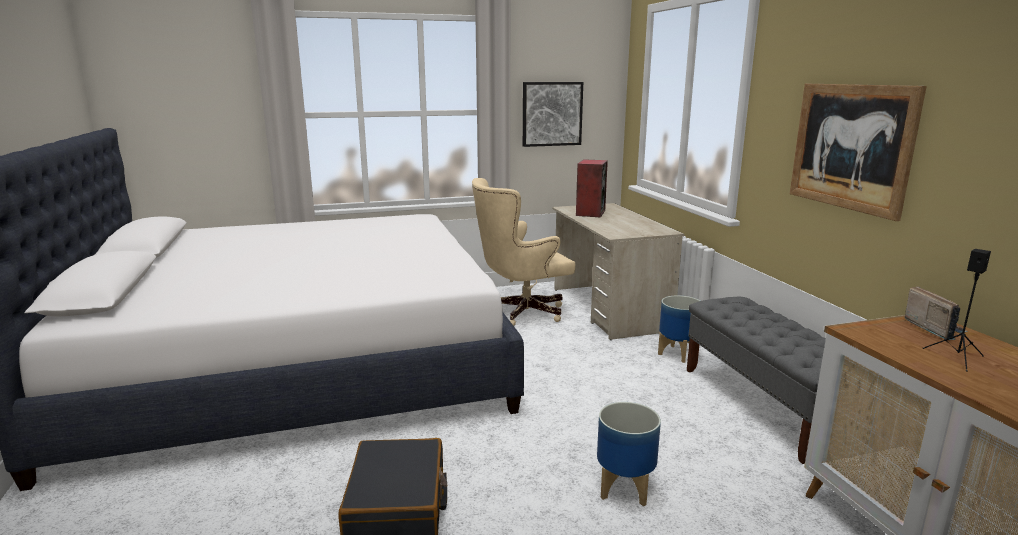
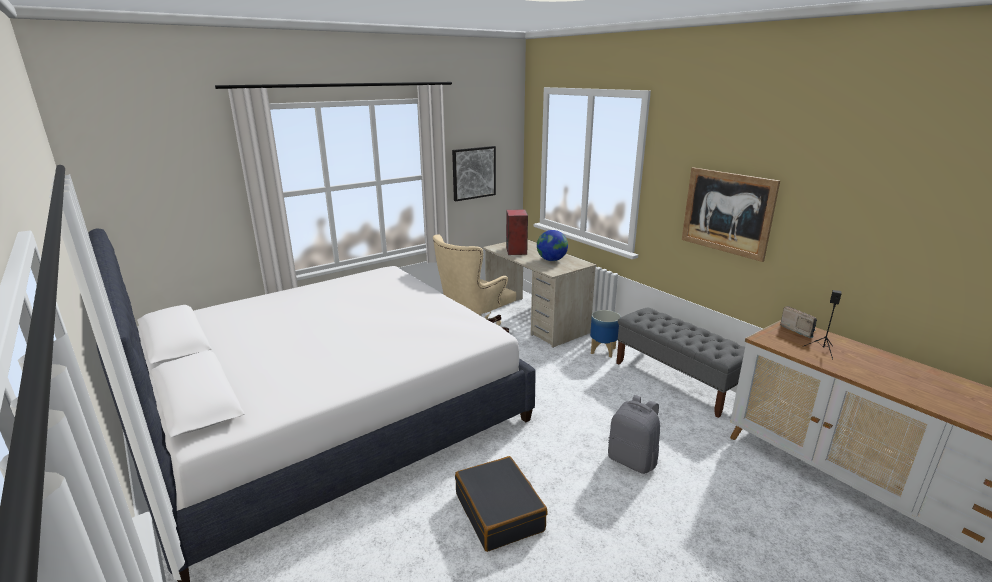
camera: 20 degrees left, 5 degrees up
(625, 489) = (632, 460): planter -> grey backpack
(626, 224) = (551, 260): none -> globe

